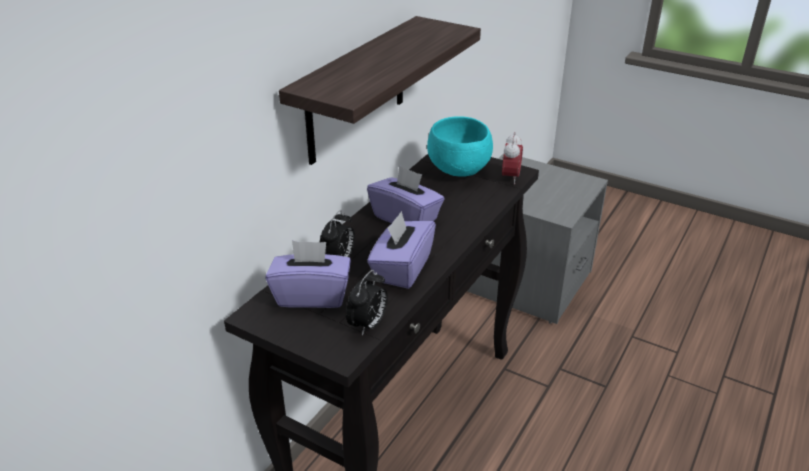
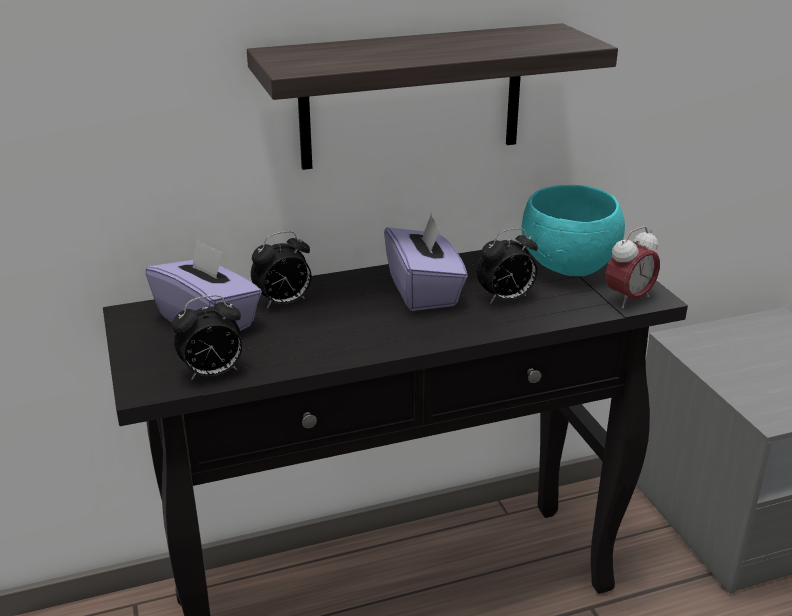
camera: 40 degrees right, 5 degrees down
(401, 269) = (336, 338): purple tissue box -> none
(454, 204) = (506, 299): none -> alarm clock

